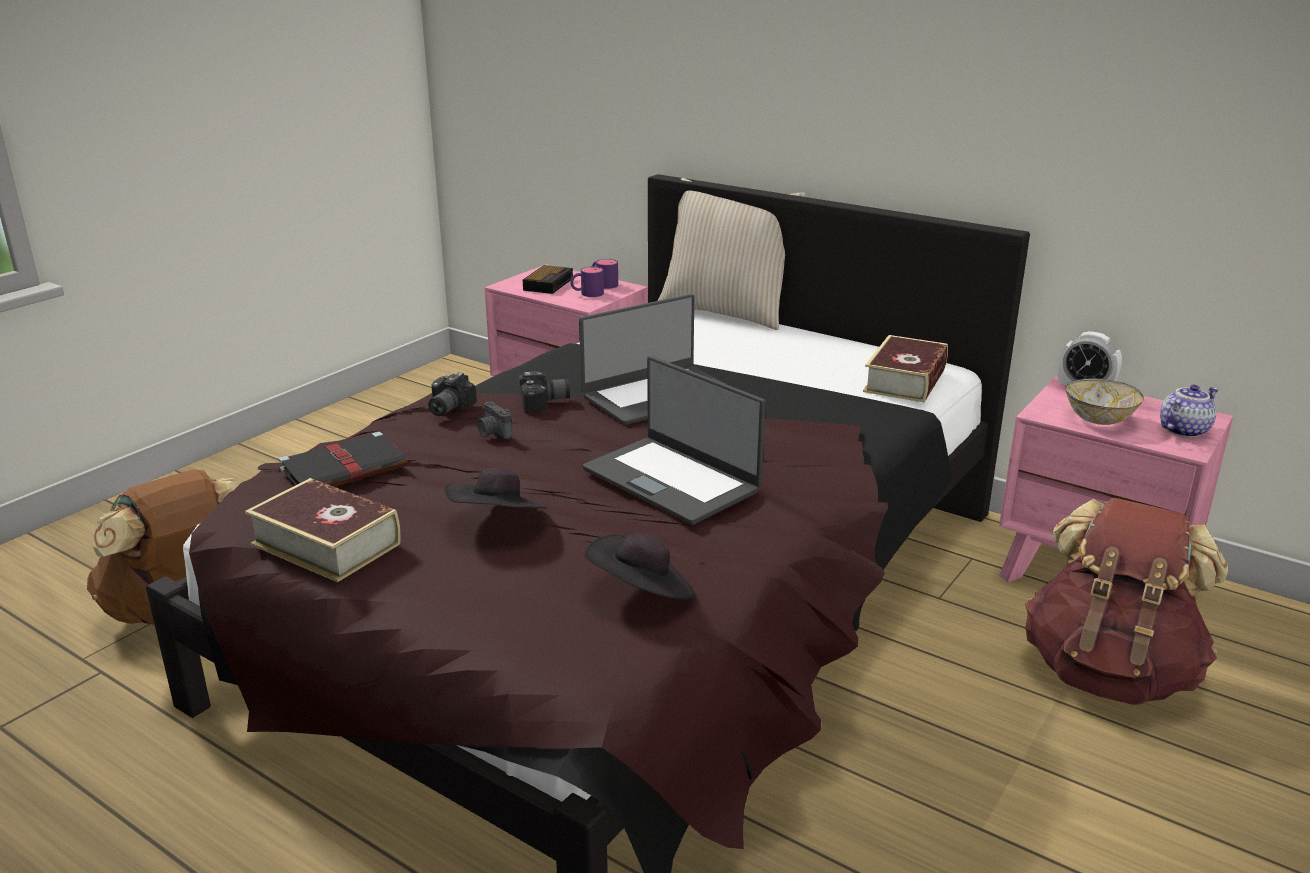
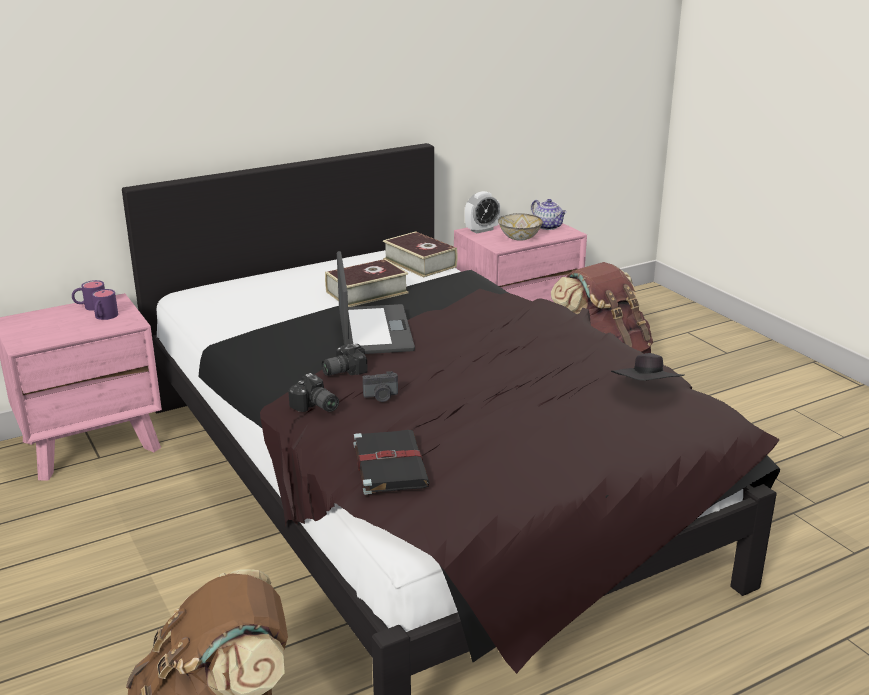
camera: 65 degrees left, 0 degrees up
(326, 544) = (511, 488): book -> book (367, 292)
(498, 521) = (529, 417): black hat -> none
(545, 403) = (342, 370): camera -> camera turned 135 degrees counterclockwise
(549, 284) = (51, 327): alarm clock -> none
(672, 479) = (515, 352): laptop -> none
(726, 312) = (227, 280): beige pillow -> none
(1183, 430) = (548, 226): teapot -> teapot turned 150 degrees clockwise

